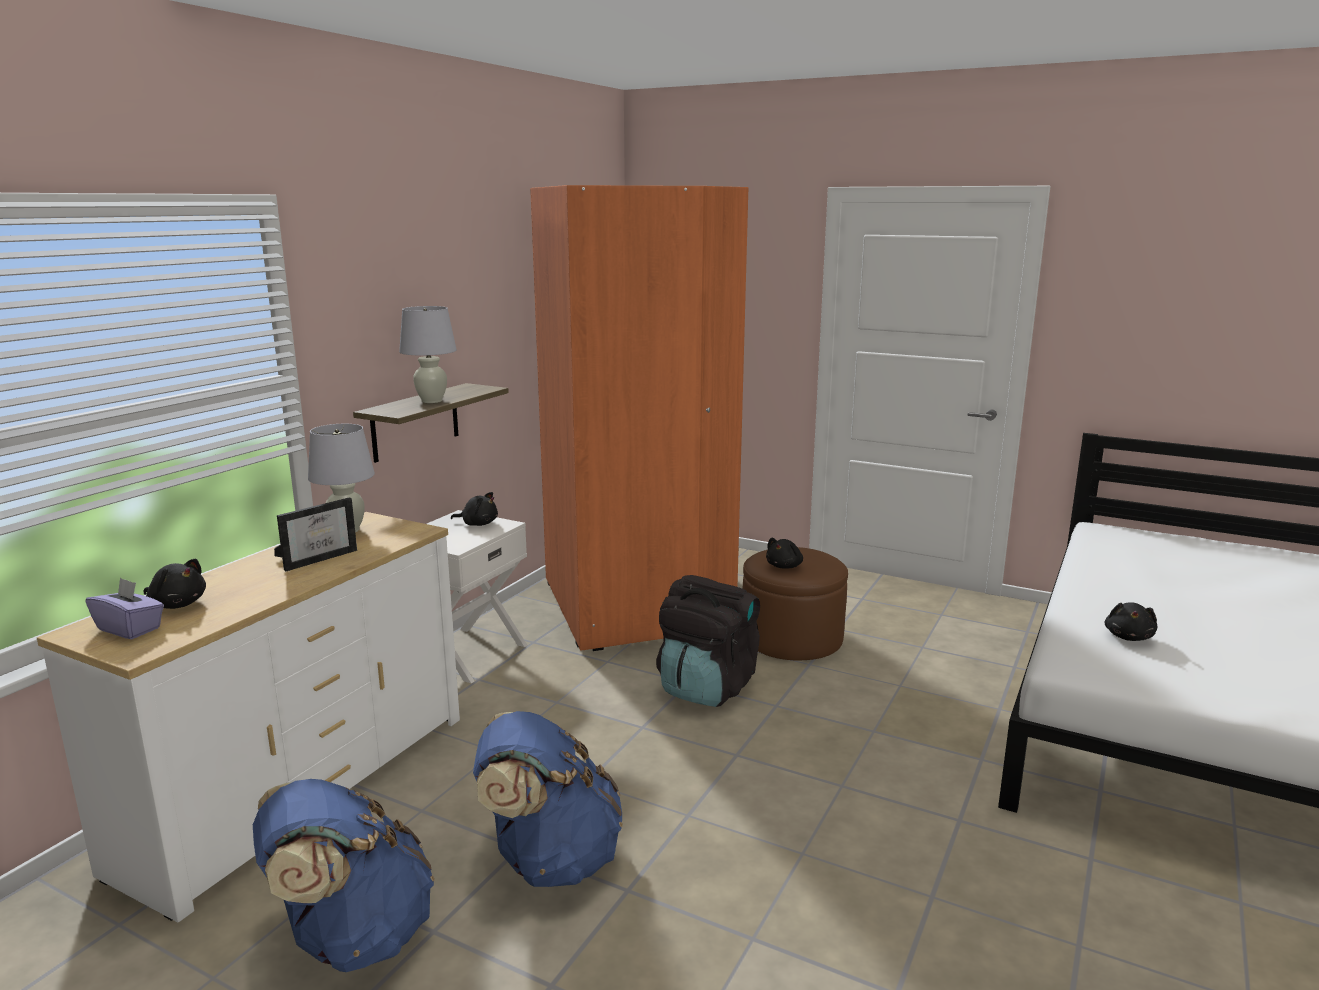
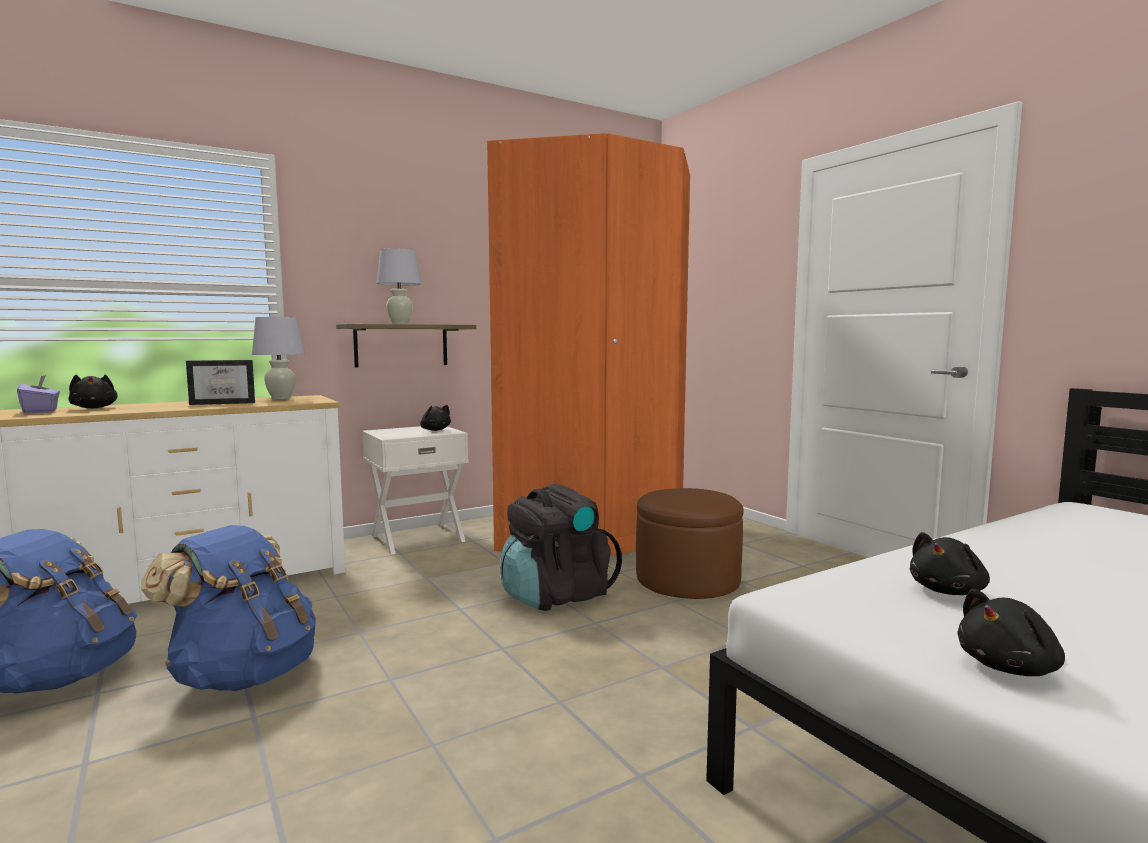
camera: 30 degrees right, 10 degrees down
(785, 566) = (671, 498): black plush toy -> black plush toy (1010, 667)

